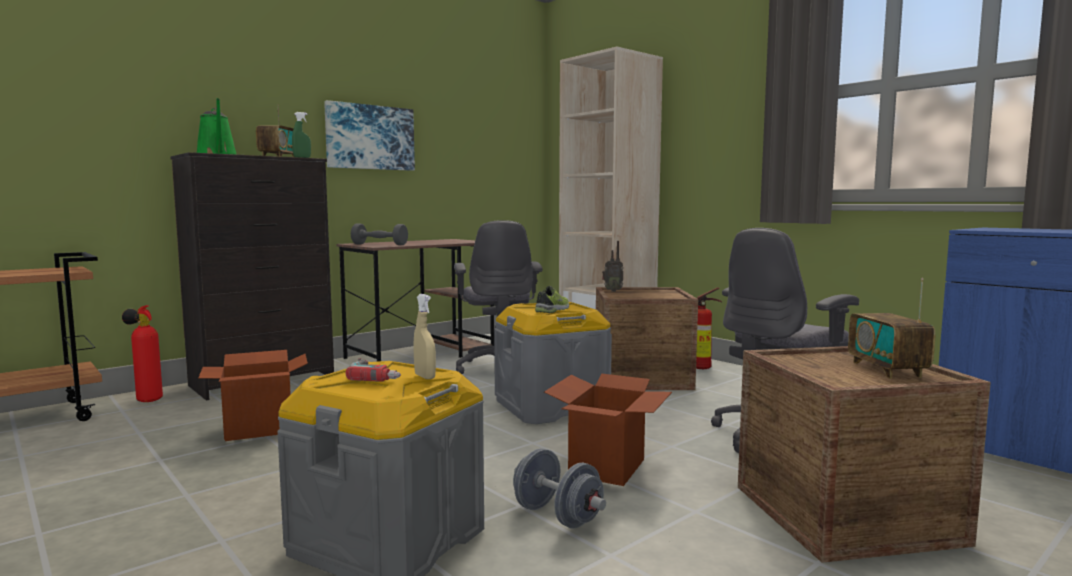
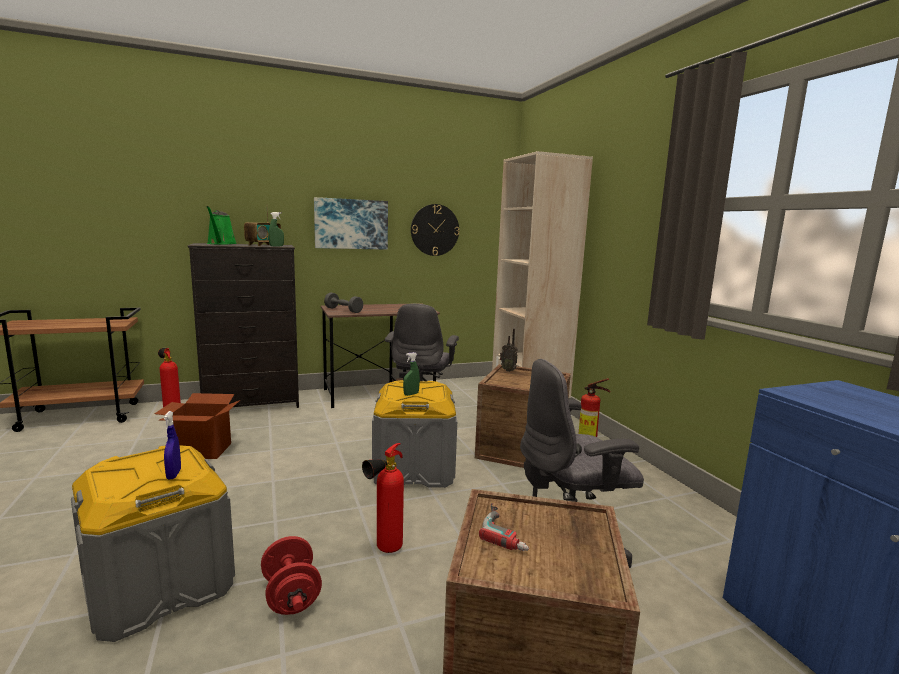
camera: 20 degrees right, 5 degrees up
(378, 373) = (154, 462): power drill -> power drill (507, 531)
(425, 377) = (174, 474): beige spray bottle -> blue spray bottle
(464, 148) = (434, 230): none -> wall clock
(553, 310) = (411, 394): shoe -> green spray bottle
(557, 516) = (291, 596): grey dumbbell -> red dumbbell
(607, 467) = (384, 550): cardboard box -> fire extinguisher
(887, 369) = (569, 553): radio -> none

